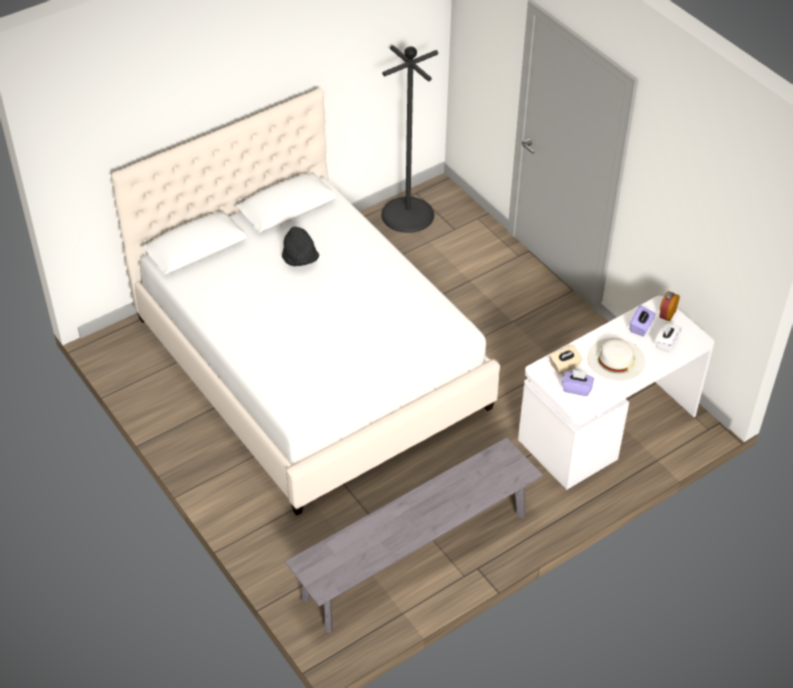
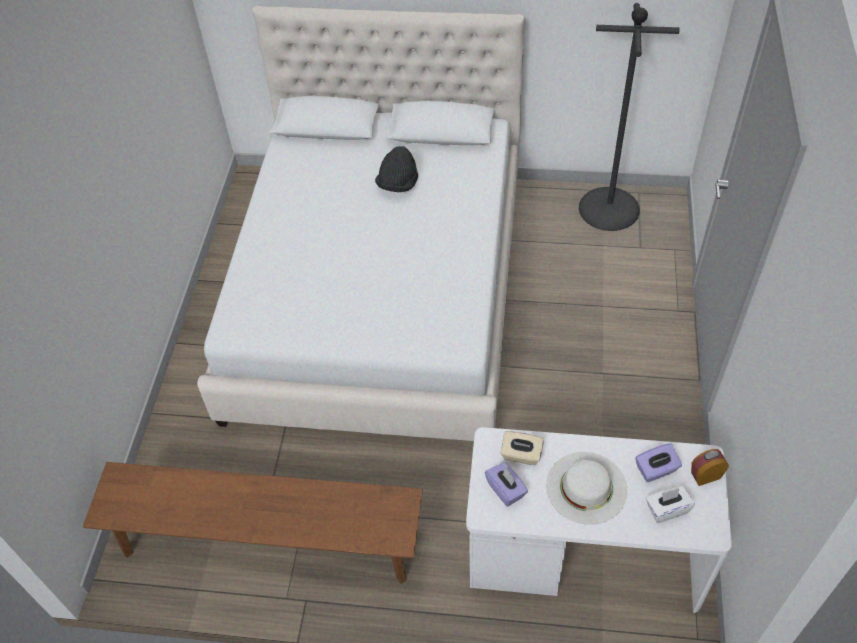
camera: 45 degrees right, 5 degrees up
(416, 556) = (268, 543): grey bench -> brown bench

